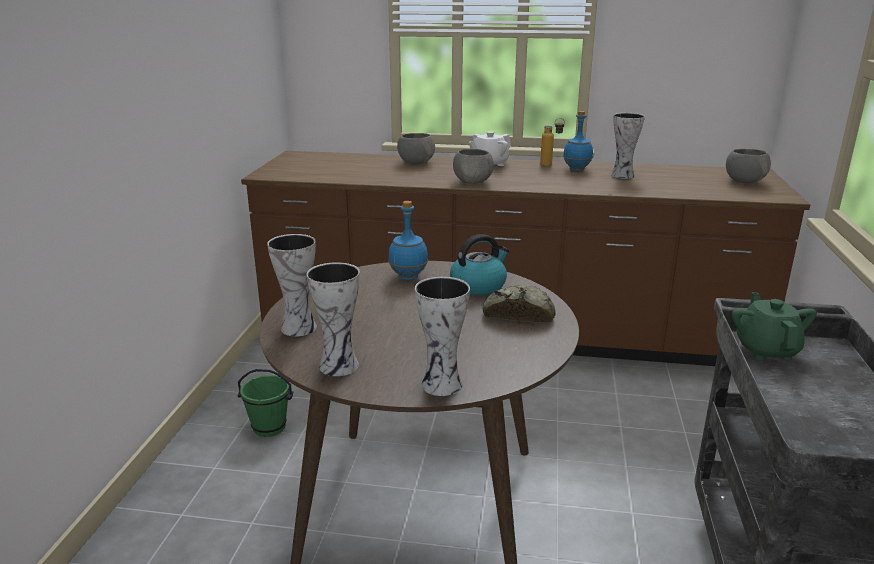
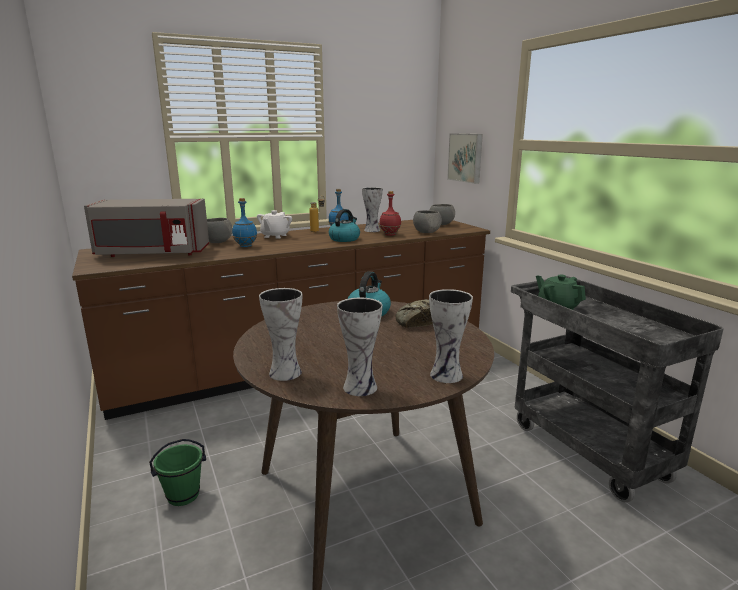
camera: 35 degrees left, 5 degrees down
(336, 166) = (152, 253): none -> grey microwave
(408, 277) = (312, 318): blue bottle -> blue bottle (246, 246)
(473, 182) = (284, 247): grey bowl -> grey bowl (426, 232)
(563, 182) = (344, 239): none -> kettle
(634, 186) = (389, 235): none -> red bottle
(812, 78) = (466, 157): none -> picture

